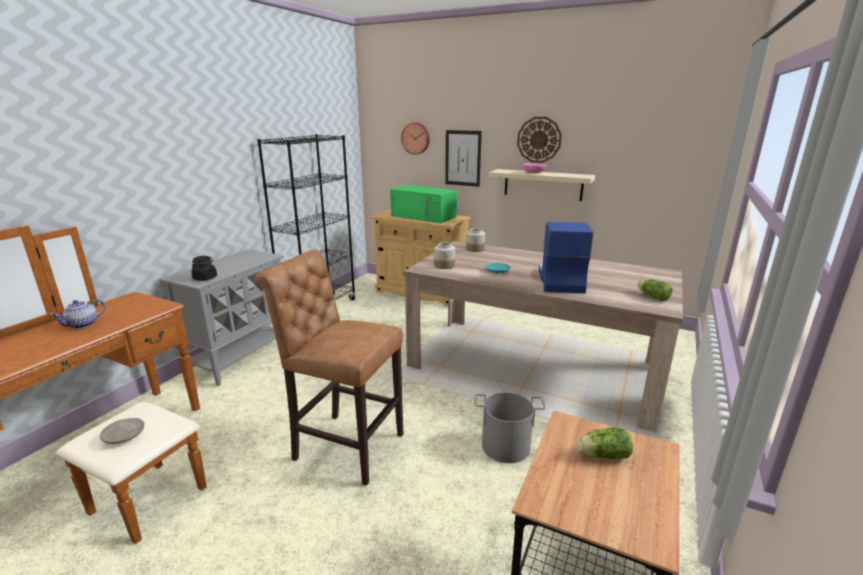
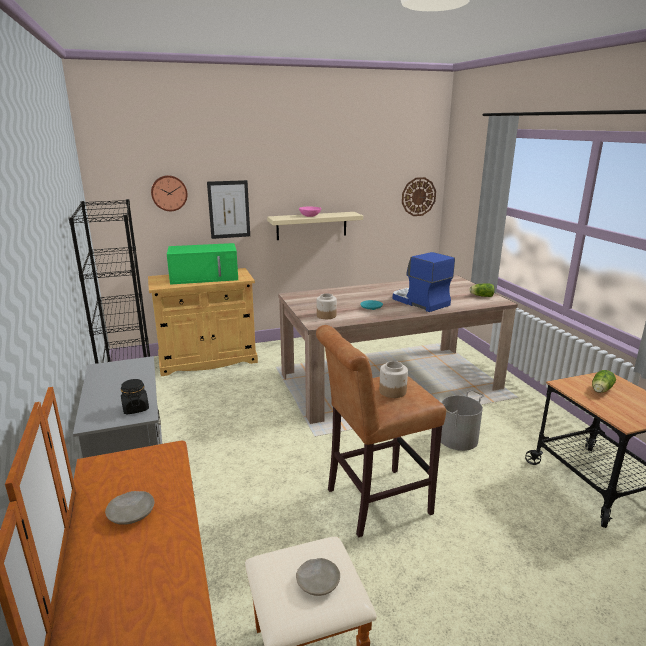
camera: 45 degrees left, 0 degrees up
(82, 325) = (131, 513): teapot -> beige plate
(475, 249) = (313, 296): jar -> jar (393, 391)
(539, 140) = (304, 185): wall clock -> wall clock (418, 196)

